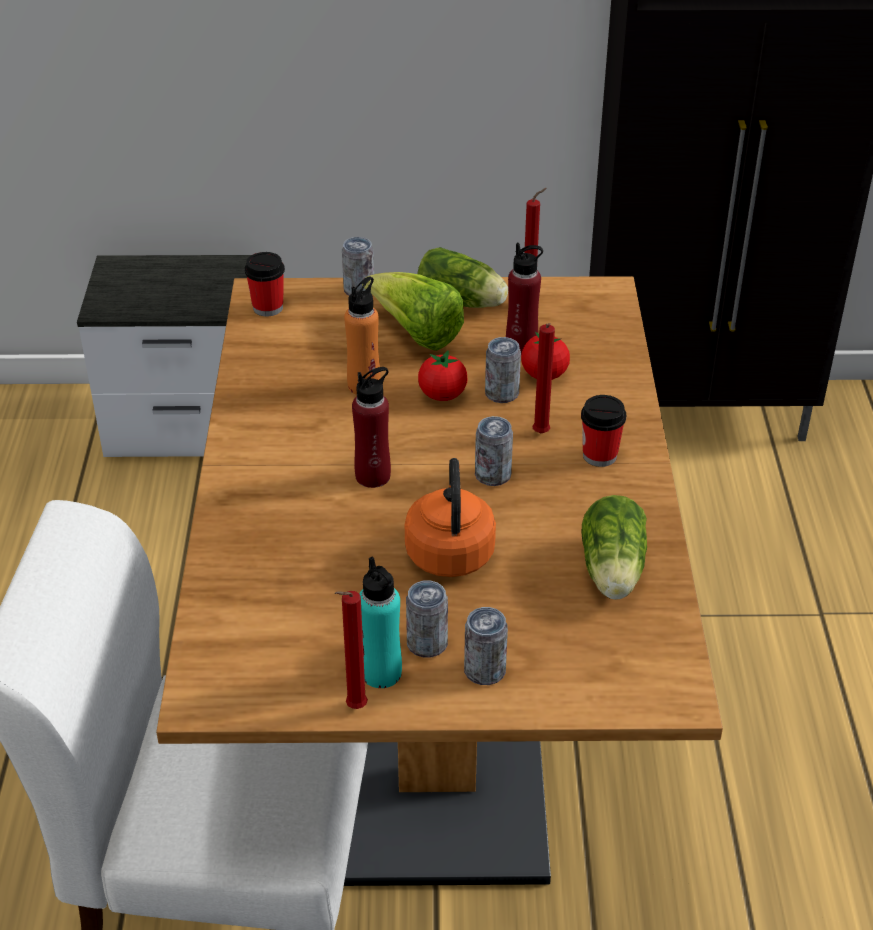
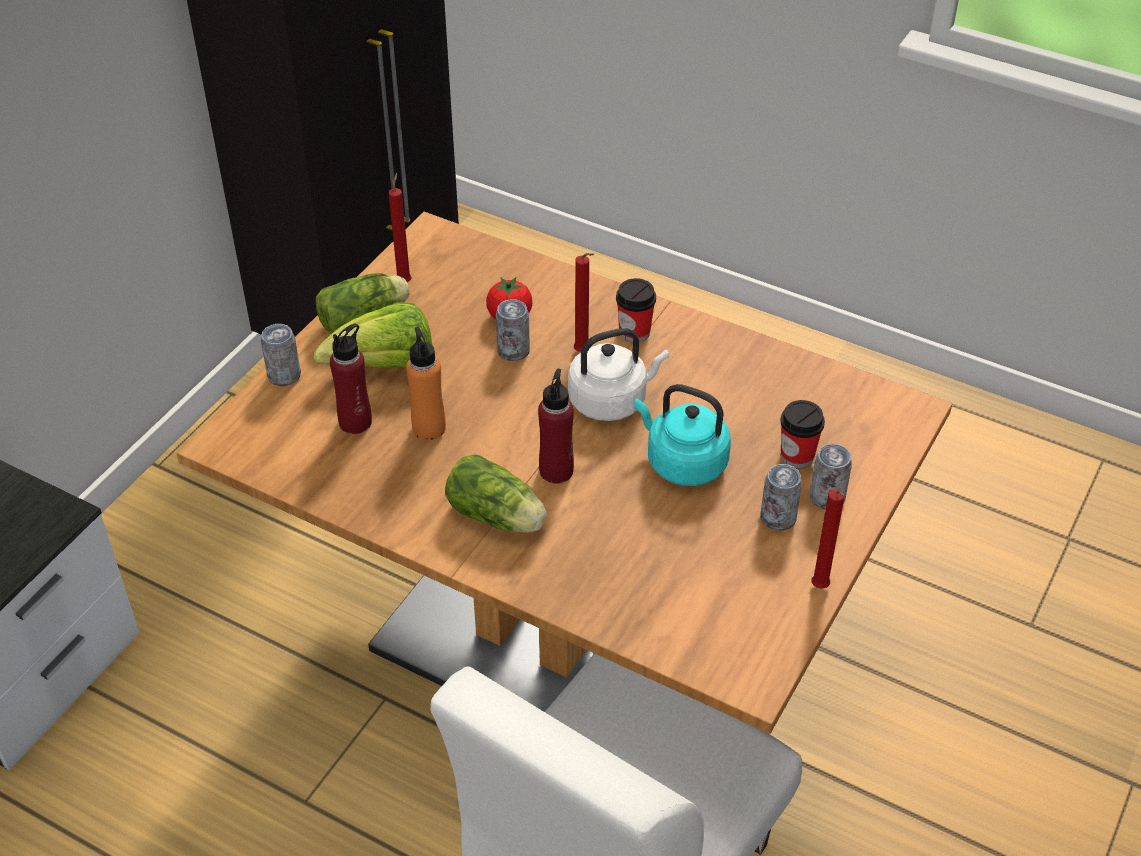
camera: 60 degrees left, 5 degrees up
(268, 307) = (251, 446): cup -> cup (797, 456)
(381, 673) = (792, 557): turquoise bottle -> none
(442, 395) = (484, 386): tomato -> none
(450, 551) = (682, 462): orange kettle -> turquoise kettle
(493, 475) = (611, 400): can -> white kettle
(521, 345) = (459, 313): red bottle -> red bottle (355, 422)
(612, 572) = (769, 385): lettuce -> lettuce (498, 517)

